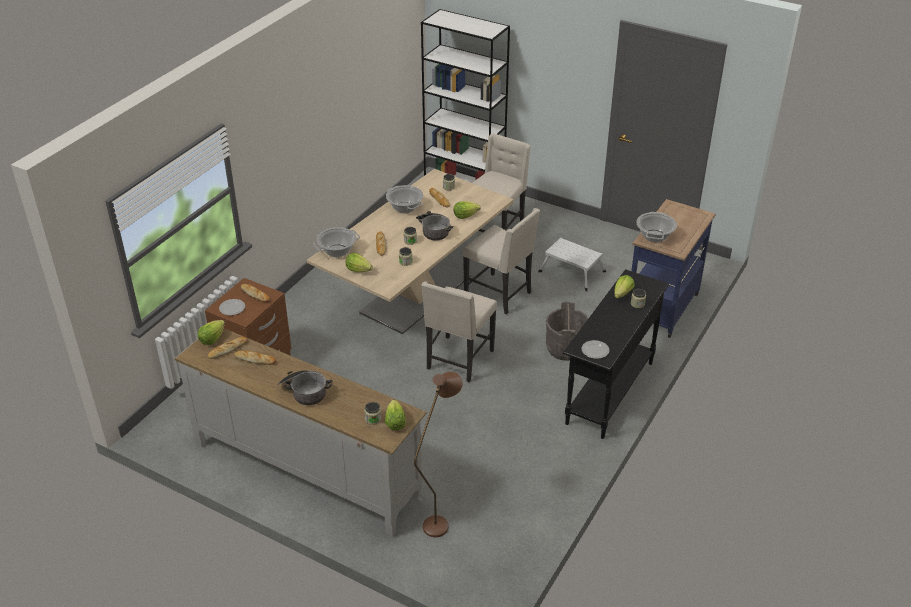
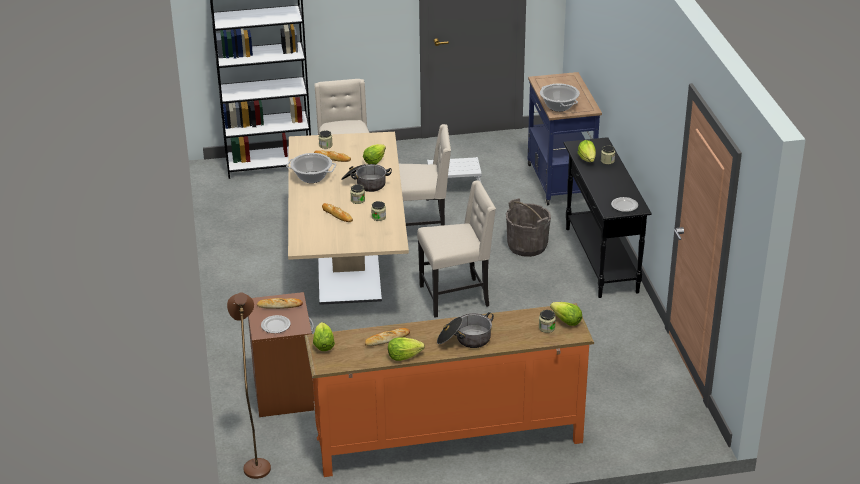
camera: 40 degrees left, 5 degrees down
(227, 349) = (351, 345): bread -> none
(307, 469) = (448, 439): grey cabinet -> orange cabinet
(337, 251) = (305, 236): cooking pot -> none
(358, 270) = (347, 241): lettuce -> lettuce (404, 356)
(440, 520) = (600, 411): brown floor lamp -> brown floor lamp (255, 462)
(458, 360) = (456, 296): beige chair -> beige chair turned 90 degrees counterclockwise

